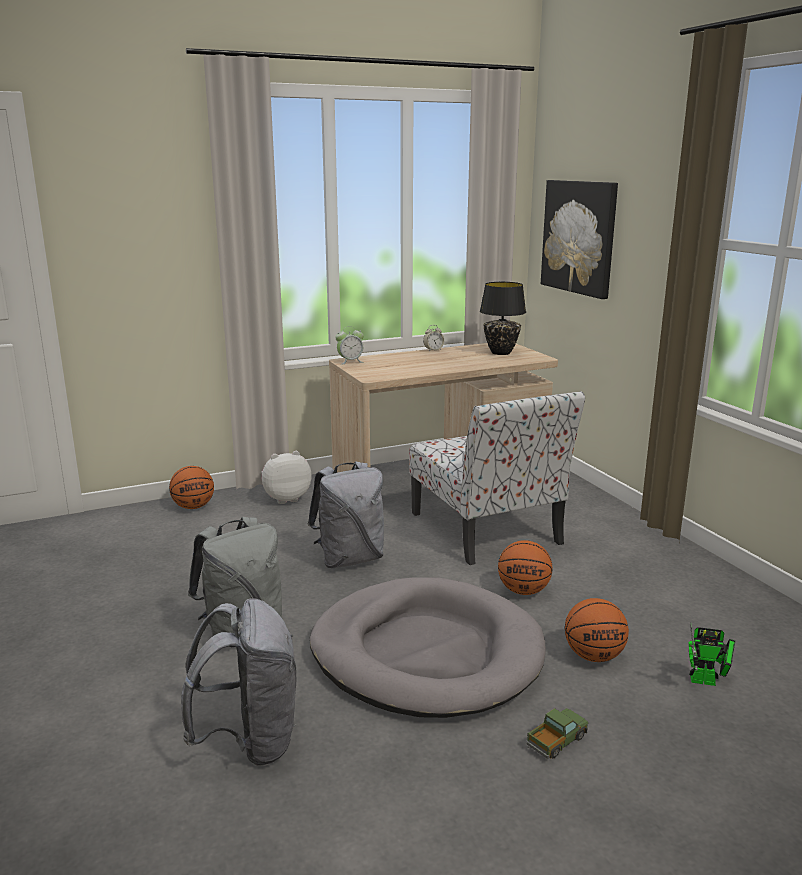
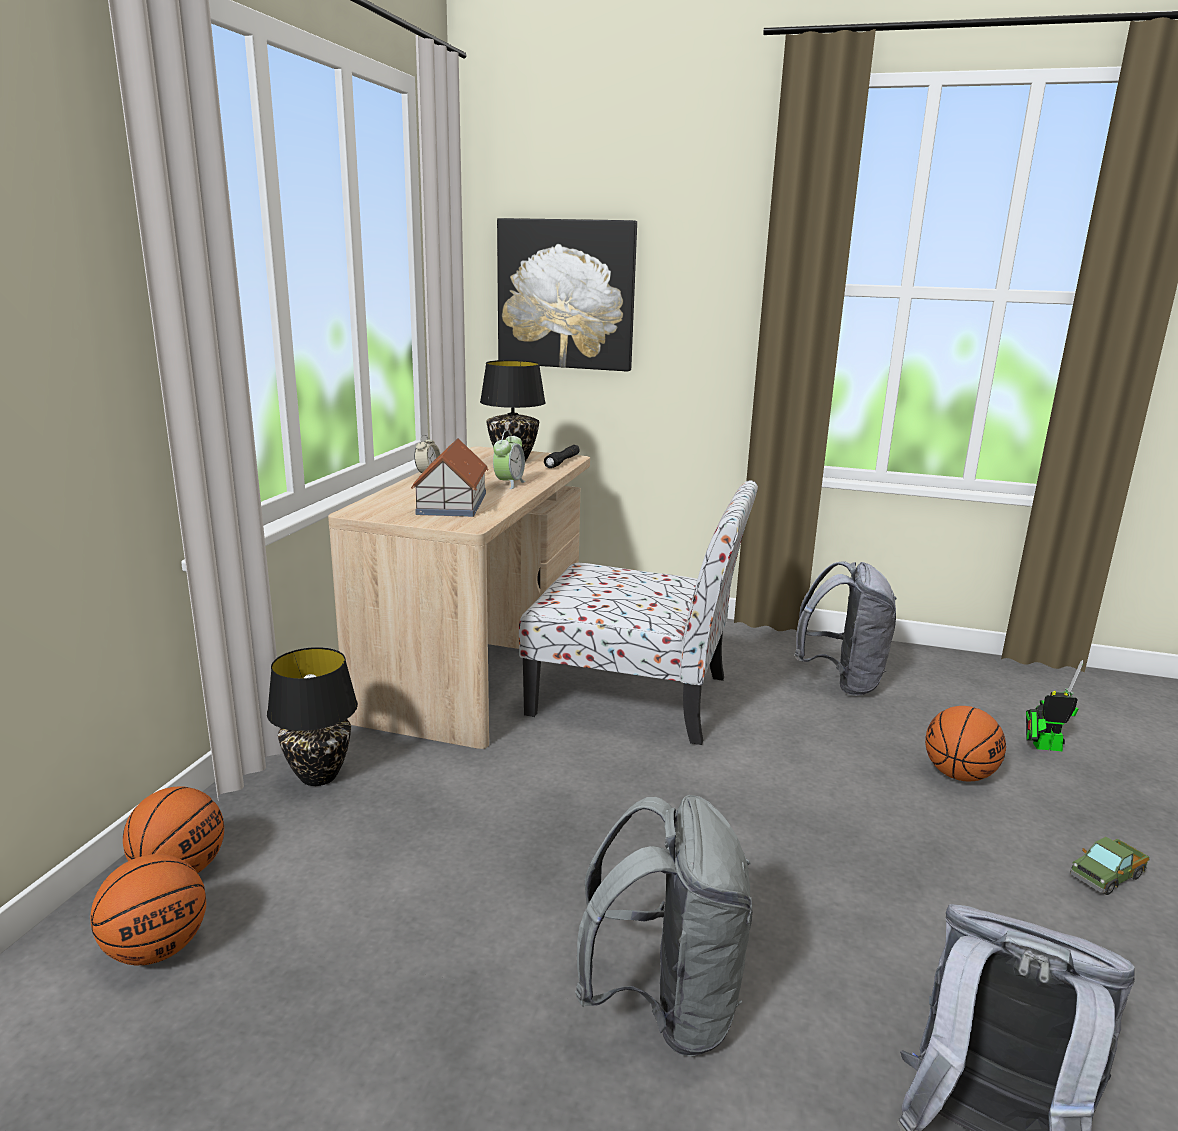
camera: 50 degrees left, 0 degrees up
(286, 498) = (319, 777): plush toy -> black table lamp
(350, 361) = (371, 511): alarm clock -> alarm clock (509, 484)
(350, 559) = (576, 812): grey backpack -> grey backpack (841, 681)
(394, 367) = (451, 504): none -> toy house
(426, 653) = (870, 870): grey dog bed -> none
(523, 591) = (794, 745): basketball -> basketball (157, 949)
(528, 359) = (562, 462): none -> black flashlight
(556, 742) = (1106, 876): toy truck -> toy truck turned 120 degrees counterclockwise
(707, 681) = (1042, 746): toy robot -> toy robot turned 135 degrees counterclockwise

